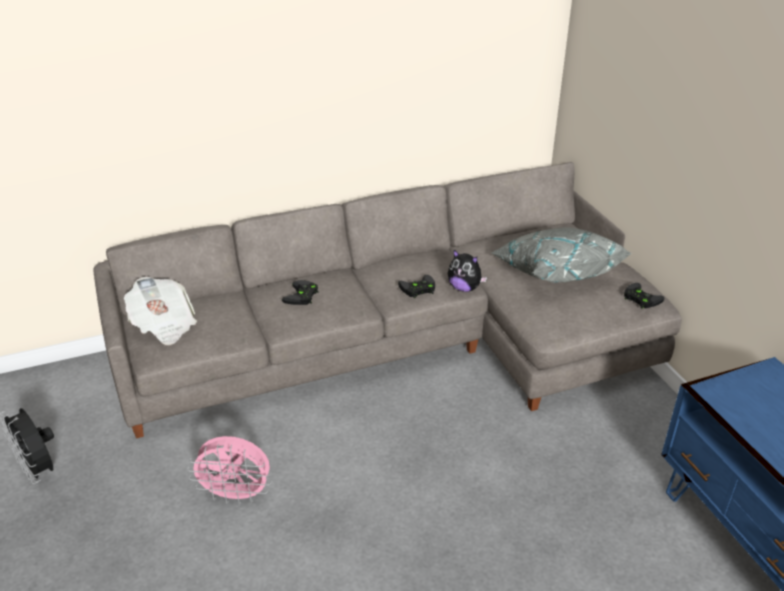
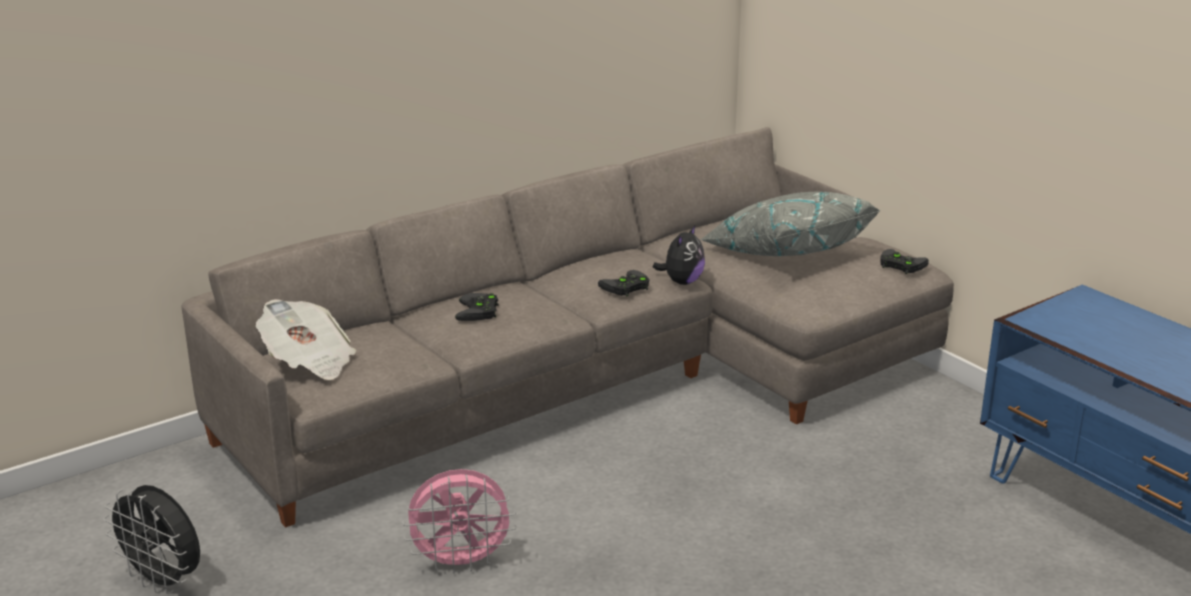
camera: 15 degrees left, 10 degrees down
(464, 288) = (682, 282): plush toy -> plush toy turned 75 degrees counterclockwise

